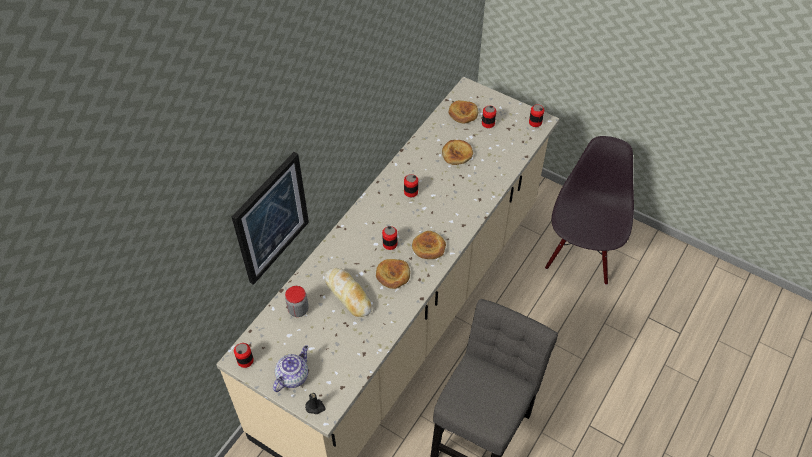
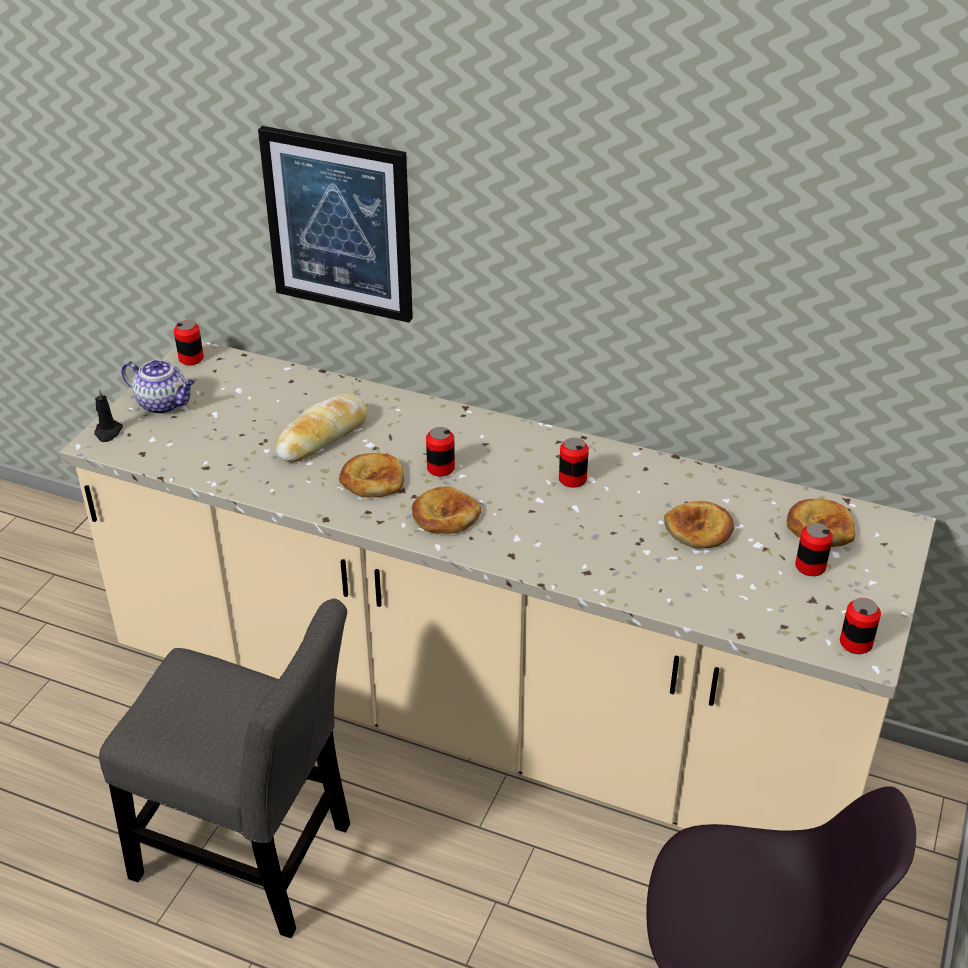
camera: 80 degrees right, 15 degrees down
(298, 309) = (287, 391): jar -> none

